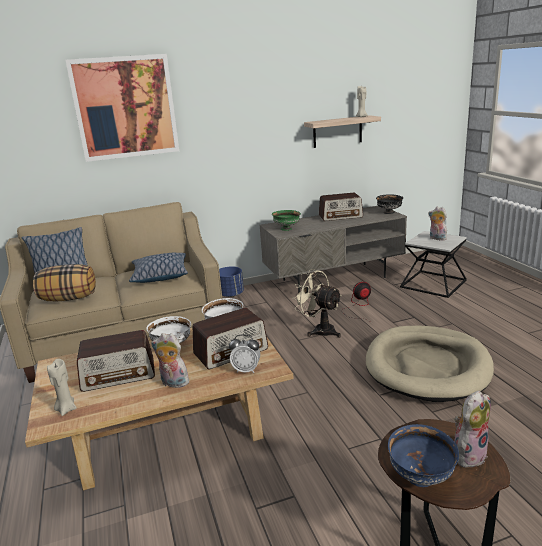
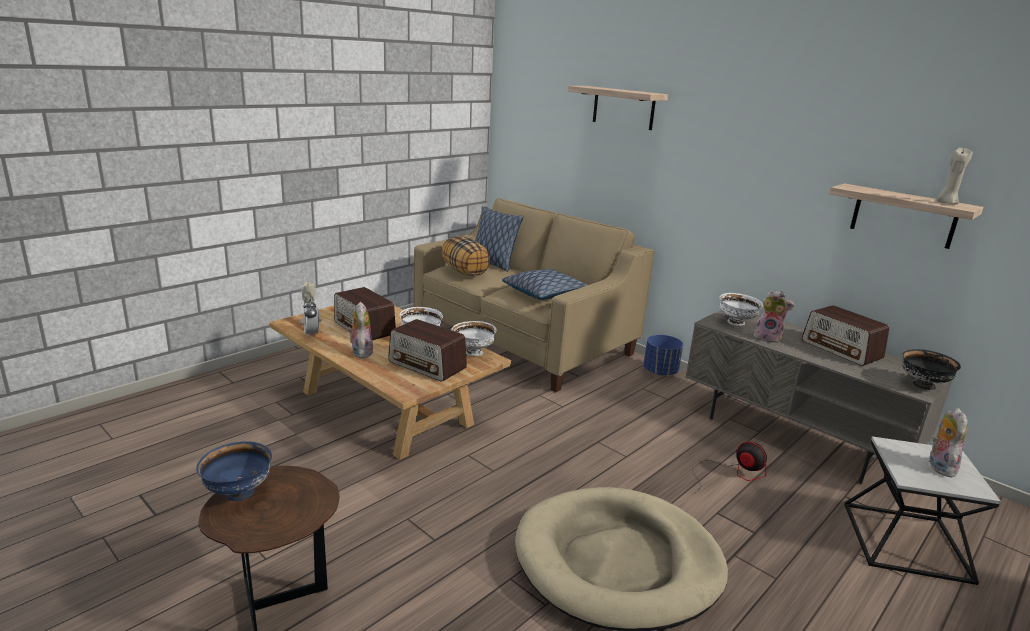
camera: 60 degrees right, 0 degrees up
(125, 108) = (623, 108): picture -> shelf
(246, 370) = (397, 379): alarm clock -> alarm clock (312, 334)
(287, 229) = (736, 322): green bowl -> white bowl
(319, 330) = (634, 452): beige fan -> none
(468, 454) = (280, 521): plush toy -> plush toy (768, 338)

